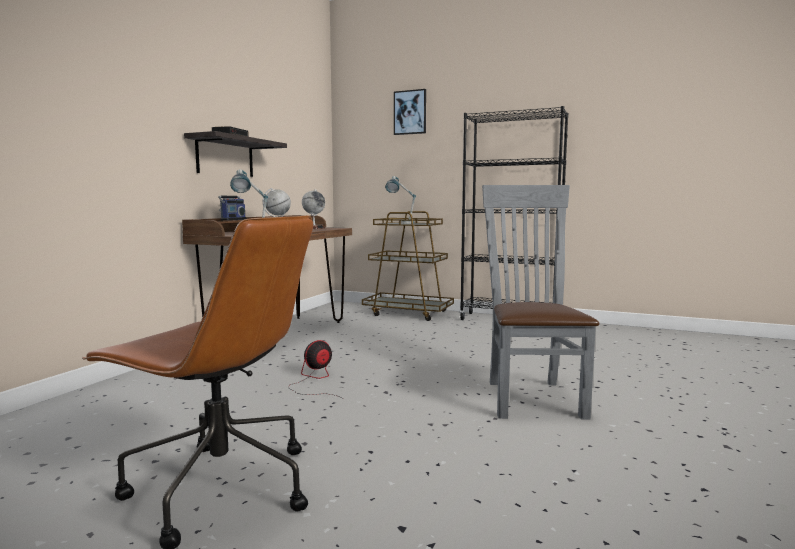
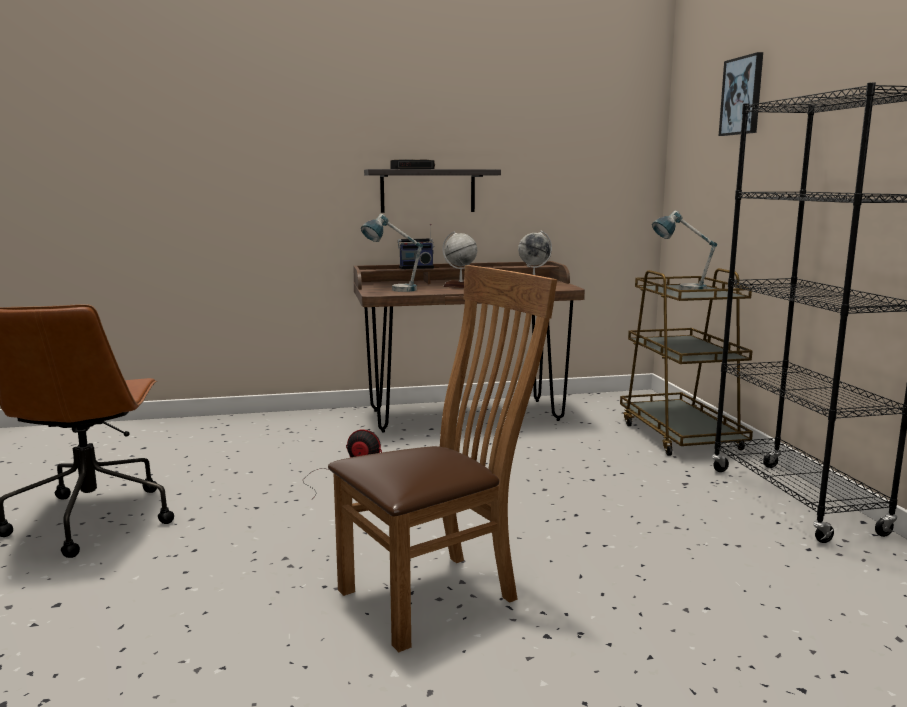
camera: 55 degrees right, 5 degrees up
(530, 396) = (438, 594): grey chair -> brown chair

